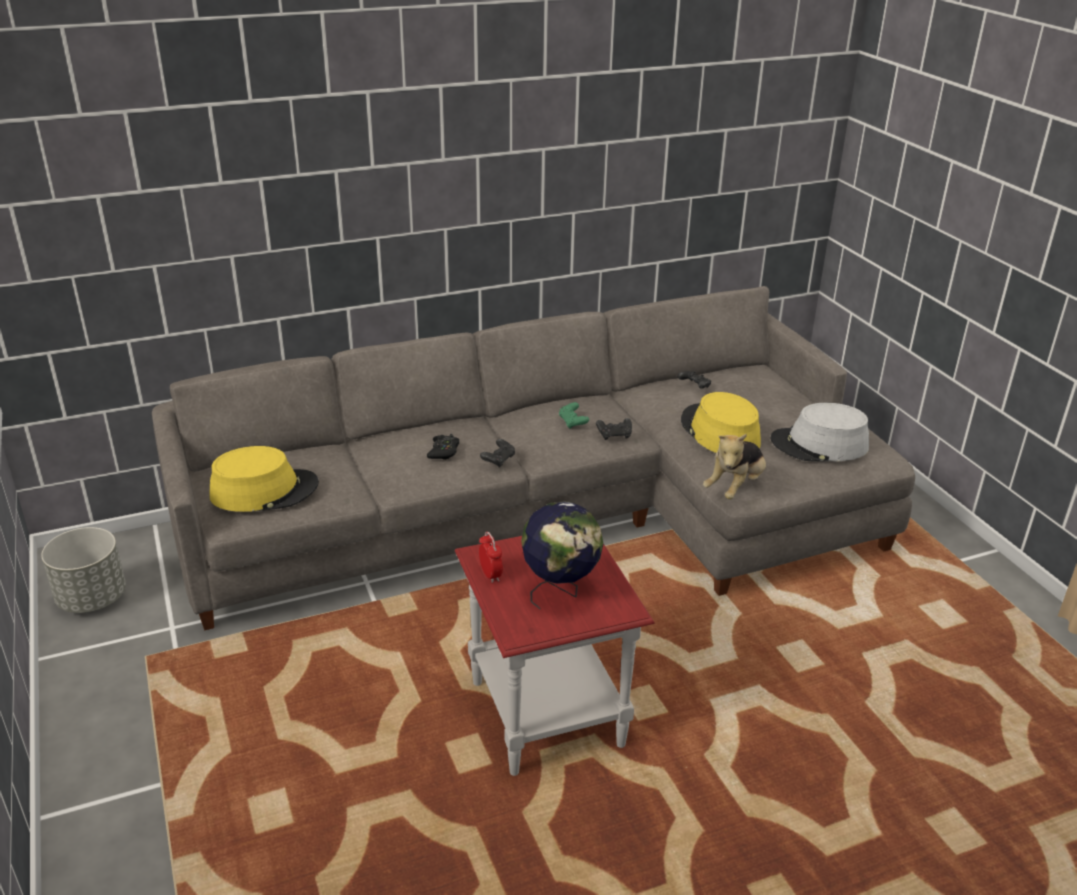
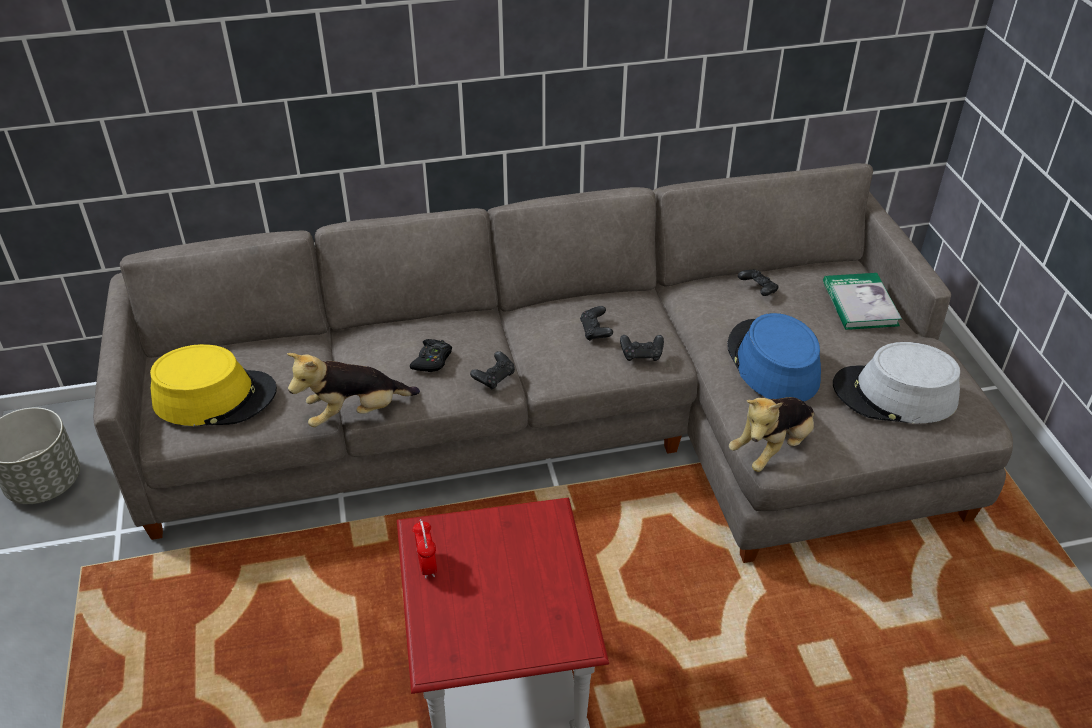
camera: 10 degrees right, 10 degrees up
(389, 493) = (355, 413): none -> plush toy
(560, 591) = (504, 602): globe -> none
(573, 422) = (595, 331): green game controller -> black game controller
(719, 432) = (772, 363): yellow hat -> blue hat
(776, 390) = (859, 304): none -> book

